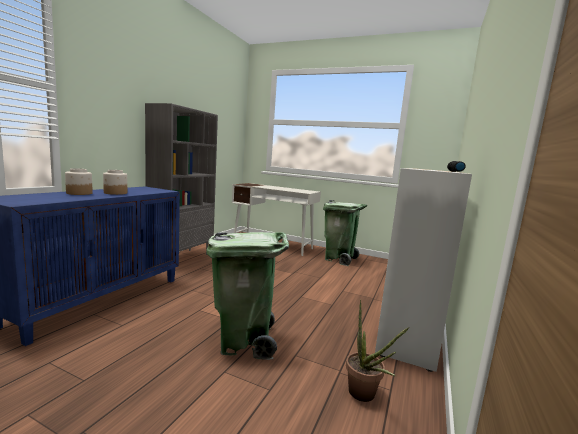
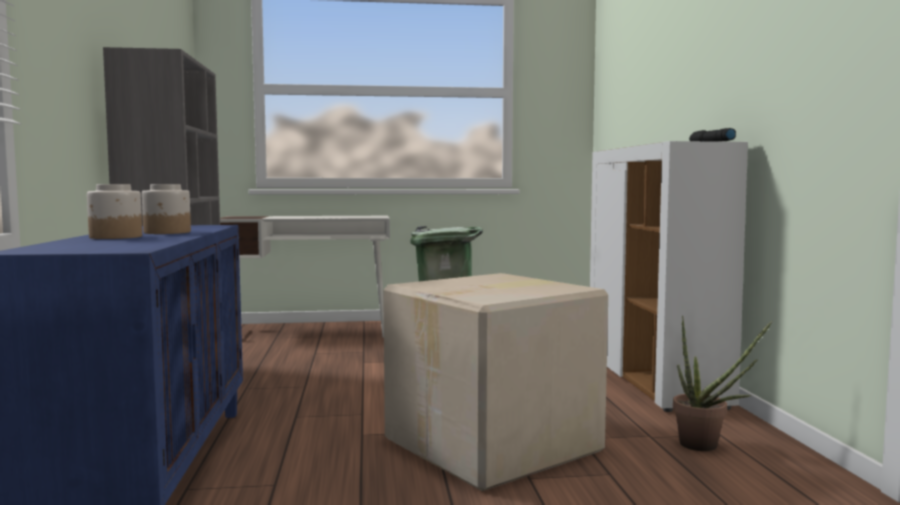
camera: 30 degrees left, 5 degrees down
(244, 341) = (496, 445): green trash can -> cardboard box

